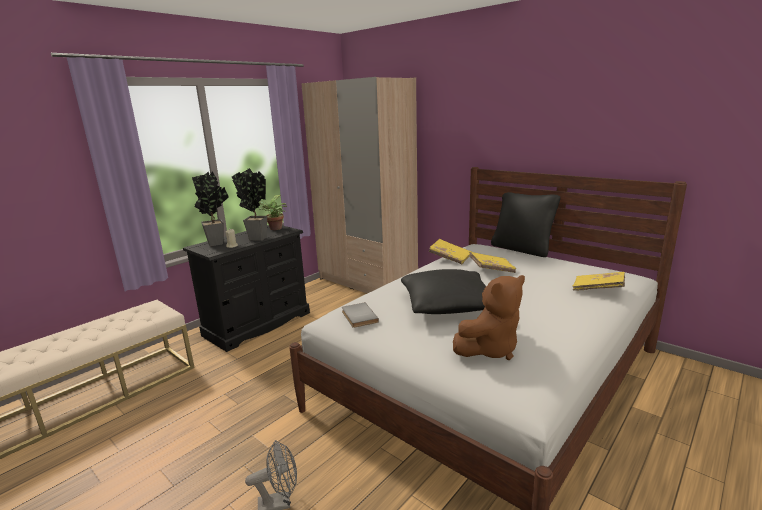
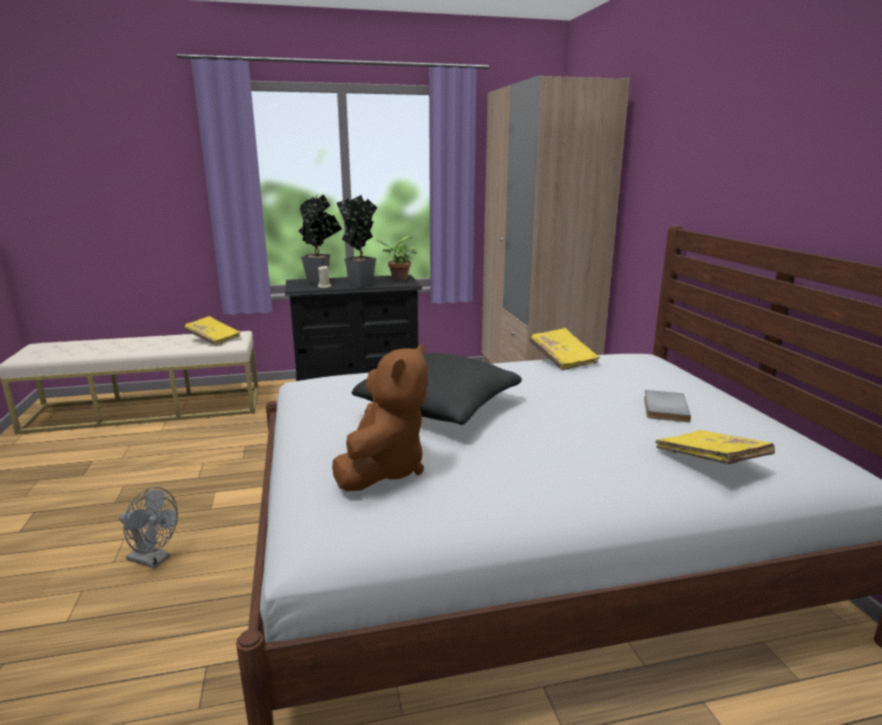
camera: 35 degrees right, 0 degrees up
(358, 317) = (326, 387): grey book -> grey book (663, 408)
(489, 349) = (383, 469): brown plush toy -> brown plush toy turned 75 degrees counterclockwise
(491, 269) = (590, 387): yellow book -> yellow book (213, 338)
(522, 249) = (708, 377): black pillow -> none

